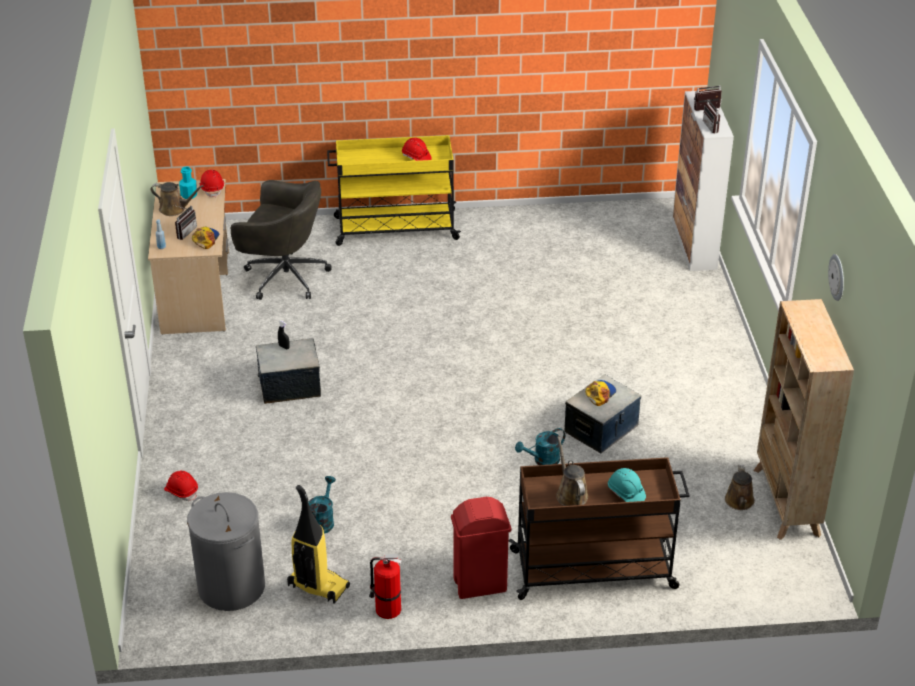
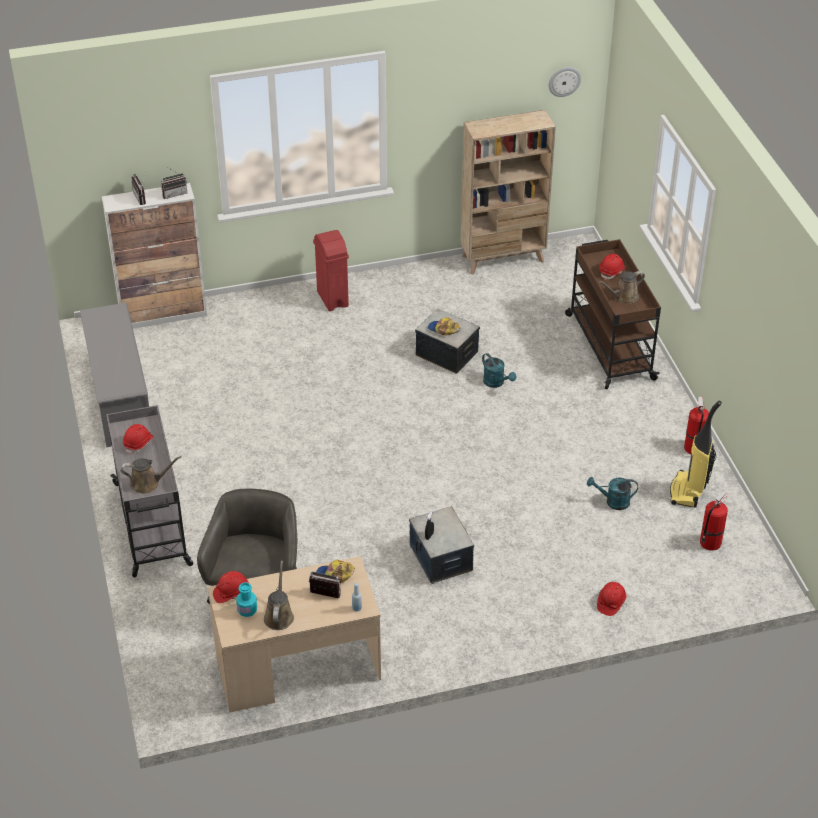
camera: 100 degrees left, 5 degrees up
(231, 587) = (710, 543): grey laundry basket -> fire extinguisher
(394, 228) = (152, 525): yellow cart -> grey cart
(480, 585) = (649, 402): red trash can -> red trash can (332, 298)
(567, 217) = (120, 399): none -> grey shoe rack
(626, 493) = (612, 271): turquoise hard hat -> red hard hat
(739, 502) = (511, 280): brown watering can -> brown watering can (147, 483)
(837, 277) = (478, 91): wall clock -> wall clock (564, 81)

